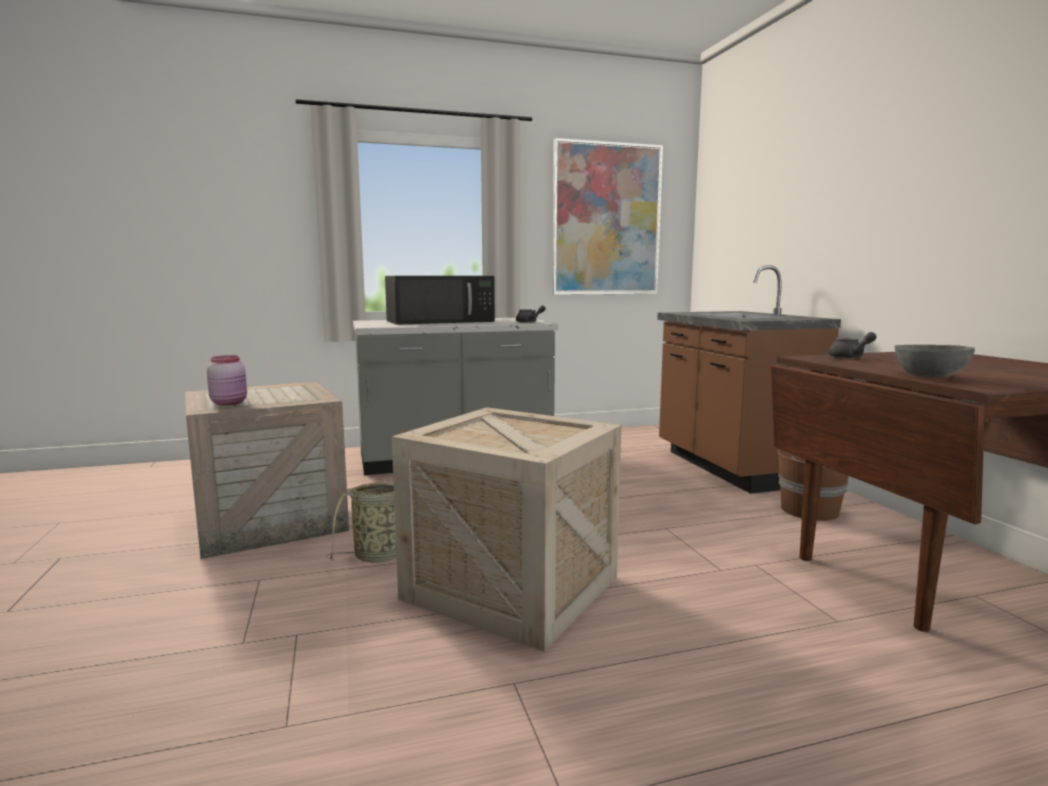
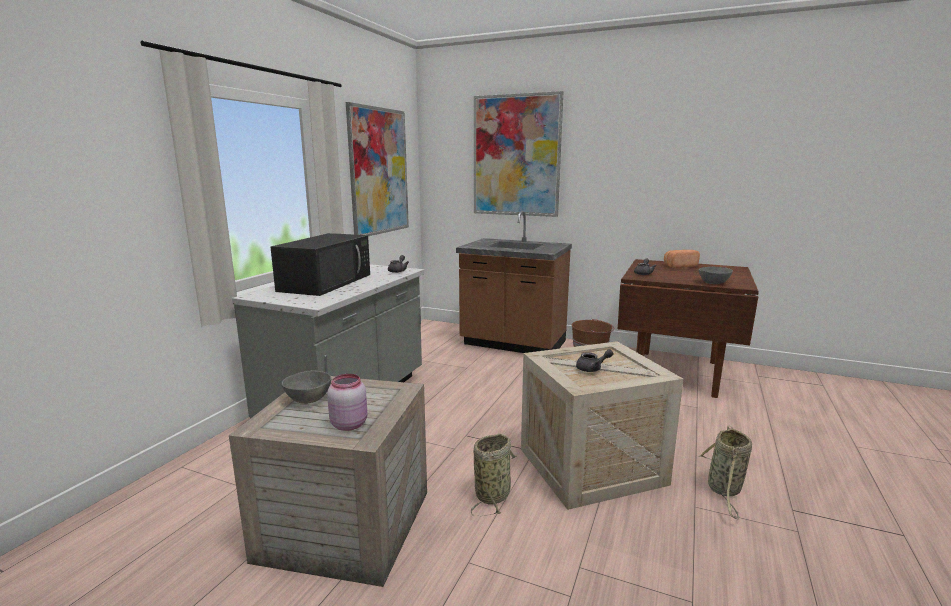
camera: 50 degrees left, 5 degrees up
(263, 389) = (308, 400): none -> grey bowl
(493, 431) = (592, 369): none -> grey teapot
(596, 701) = (724, 490): none -> basket
(787, 184) = (516, 156): none -> picture
(982, 361) = (679, 266): none -> bread

